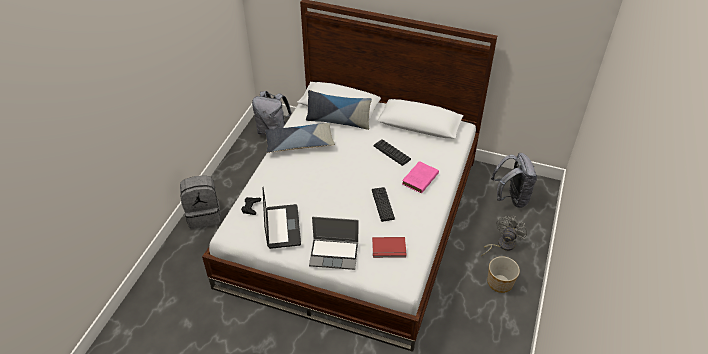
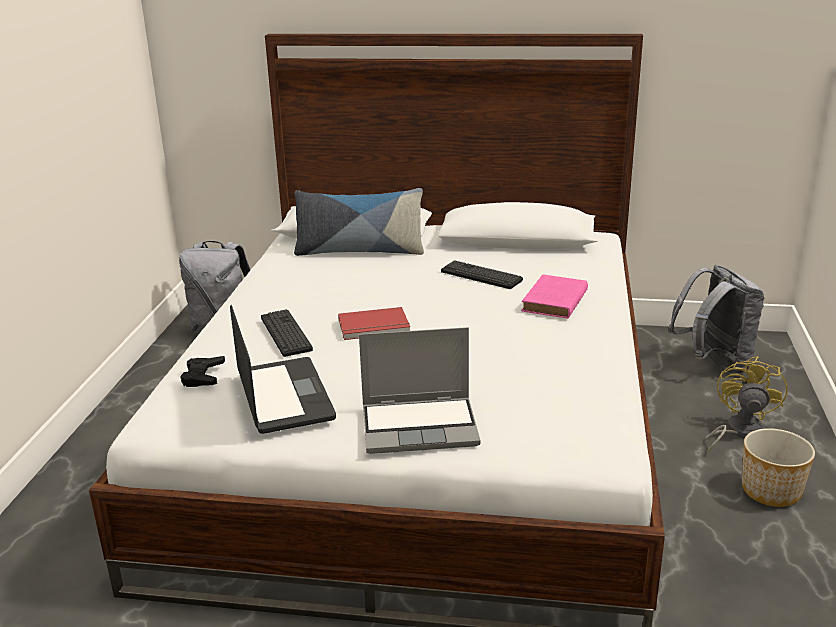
camera: 10 degrees left, 20 degrees down
(204, 215) = (88, 465): grey backpack -> none
(299, 143) = (289, 283): pillow -> none
(382, 204) = (496, 341): keyboard -> keyboard (286, 333)
(389, 249) = (542, 403): red book -> red book (374, 327)
(502, 245) = (738, 431): grey fan -> yellow fan

